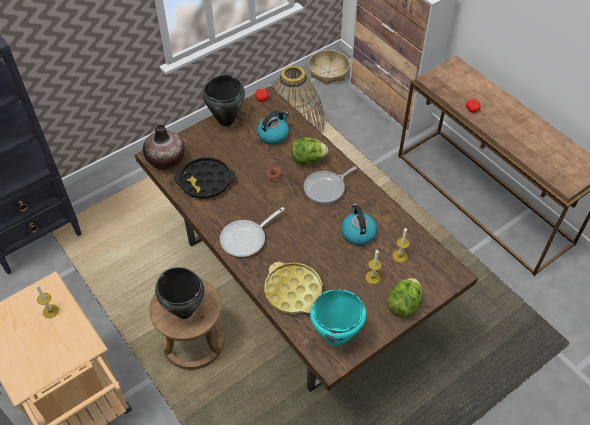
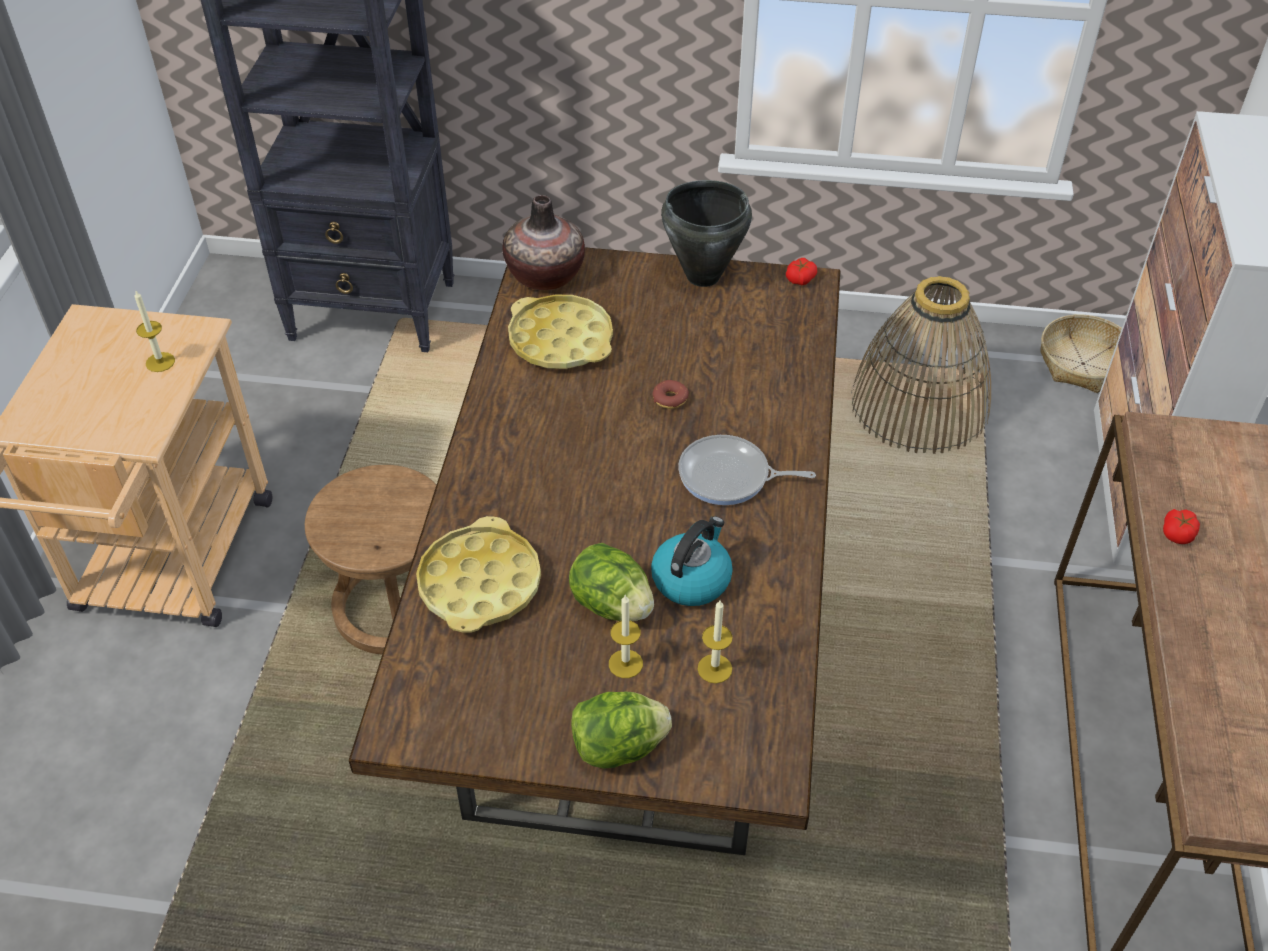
camera: 45 degrees right, 5 degrees down
(184, 310) = (367, 520): black cooking pot -> none
(205, 181) = (561, 340): black tray -> yellow tray
(247, 238) = (513, 459): frying pan -> none
(273, 135) = (748, 342): kettle -> none
(308, 159) = (756, 414): lettuce -> lettuce (611, 604)
(336, 337) = (452, 701): turquoise cooking pot -> none

